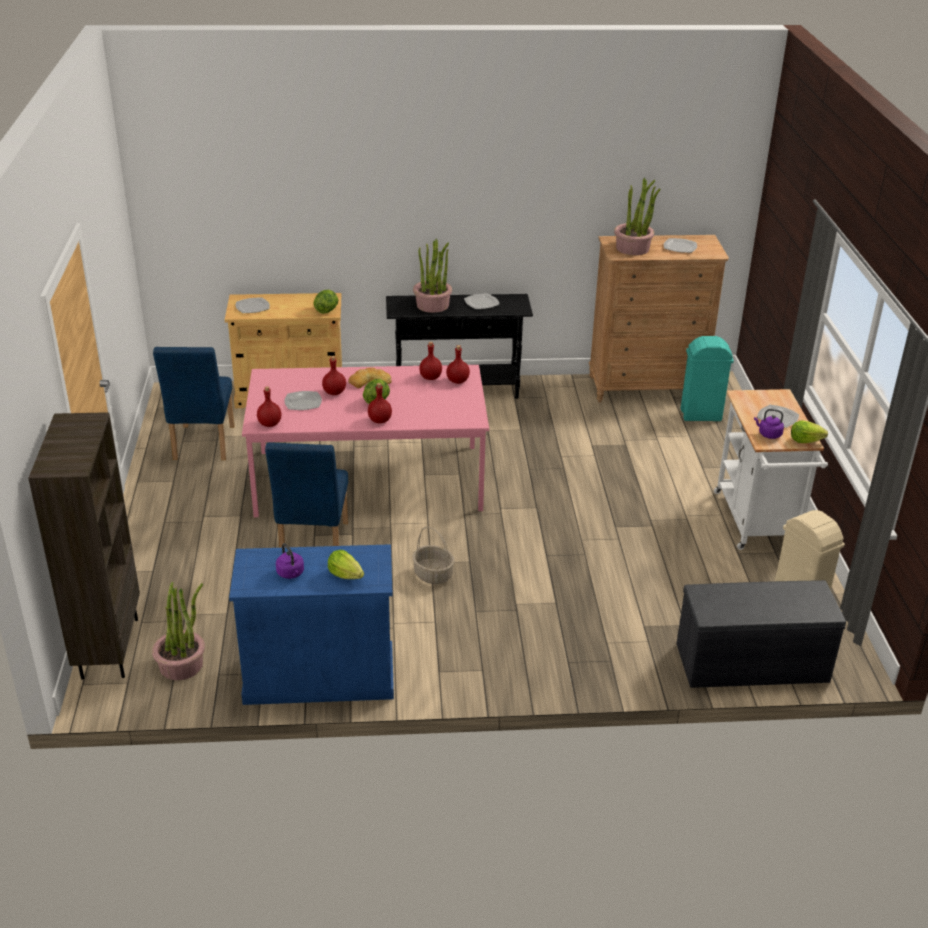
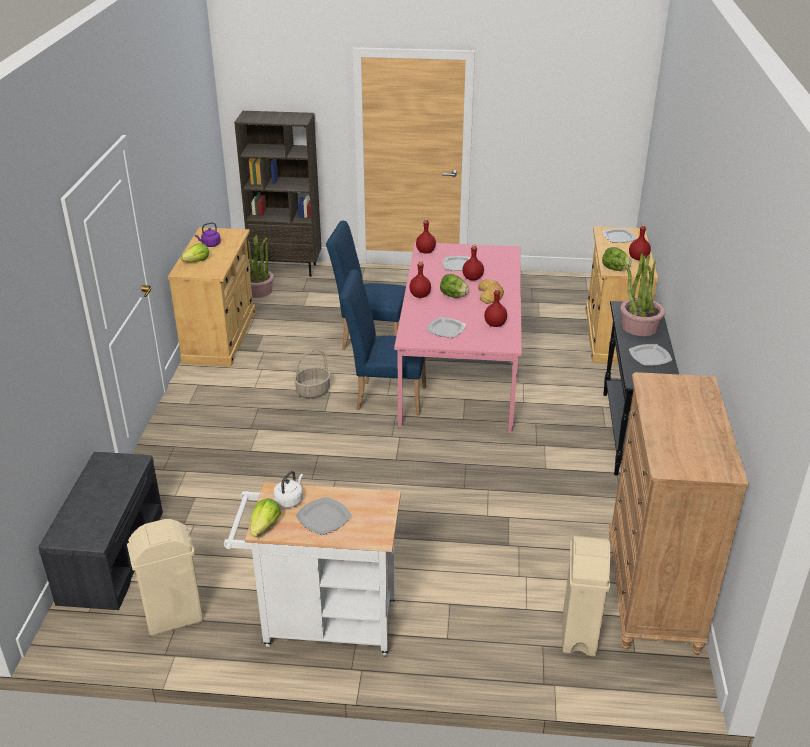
camera: 100 degrees right, 0 degrees up
(202, 446) = (523, 296): blue chair -> blue chair (385, 396)
(319, 676) = (220, 337): blue cabinet -> beige cabinet
(458, 381) = (486, 338): red bottle -> red bottle (638, 258)
(633, 248) = (674, 396): potted plant -> none
(680, 247) = (688, 438): plate -> plate (446, 329)
(701, 415) = (578, 635): turquoise trash can -> beige trash can
(768, 434) = (290, 500): purple kettle -> white kettle

